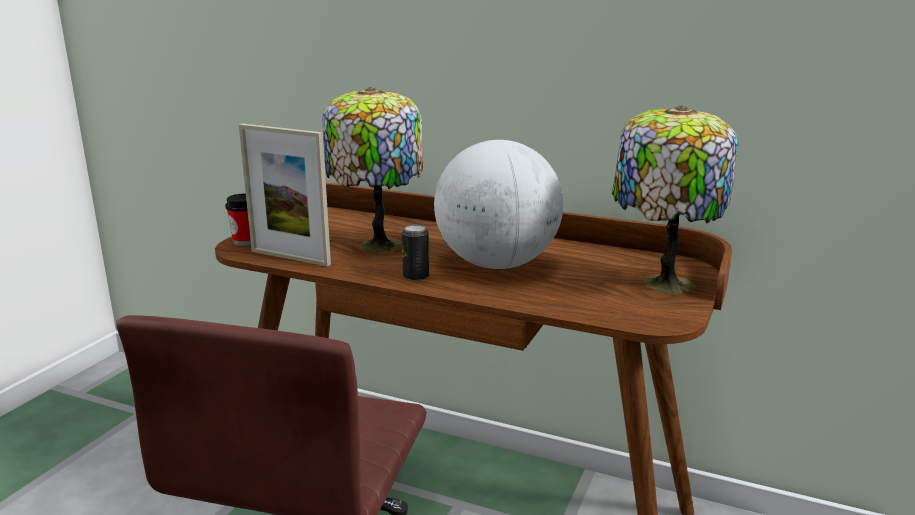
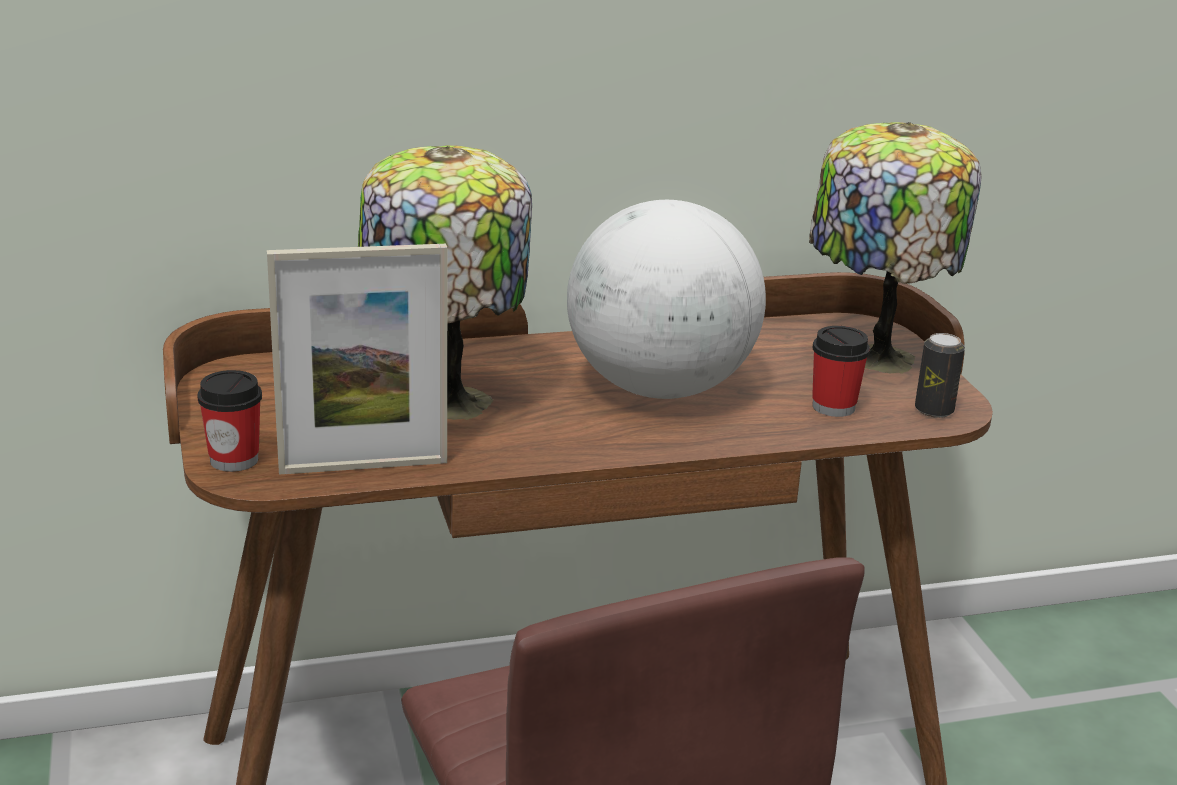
camera: 40 degrees left, 5 degrees up
(416, 277) = (597, 440): can -> can (934, 410)
(585, 298) = (833, 407): none -> cup

